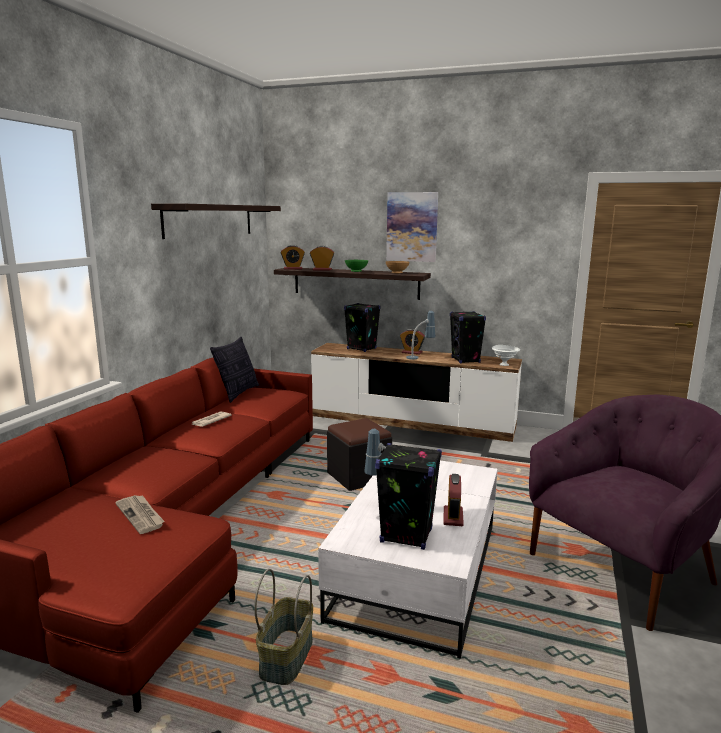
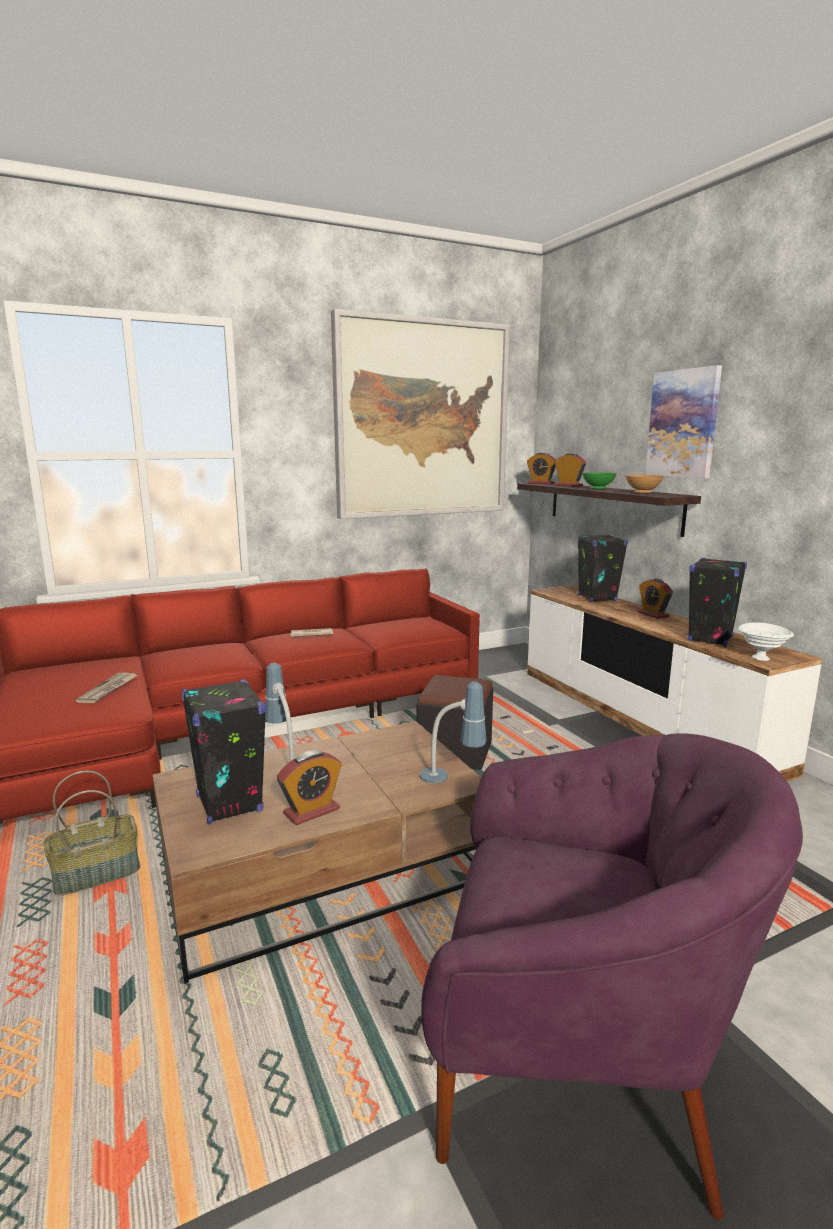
camera: 45 degrees right, 0 degrees up
(210, 220) = (422, 419): shelf -> picture
(238, 393) = (398, 618): pillow -> none
(417, 569) = (325, 872): white coffee table -> brown coffee table
(420, 357) = (649, 622): table lamp -> table lamp (451, 781)

